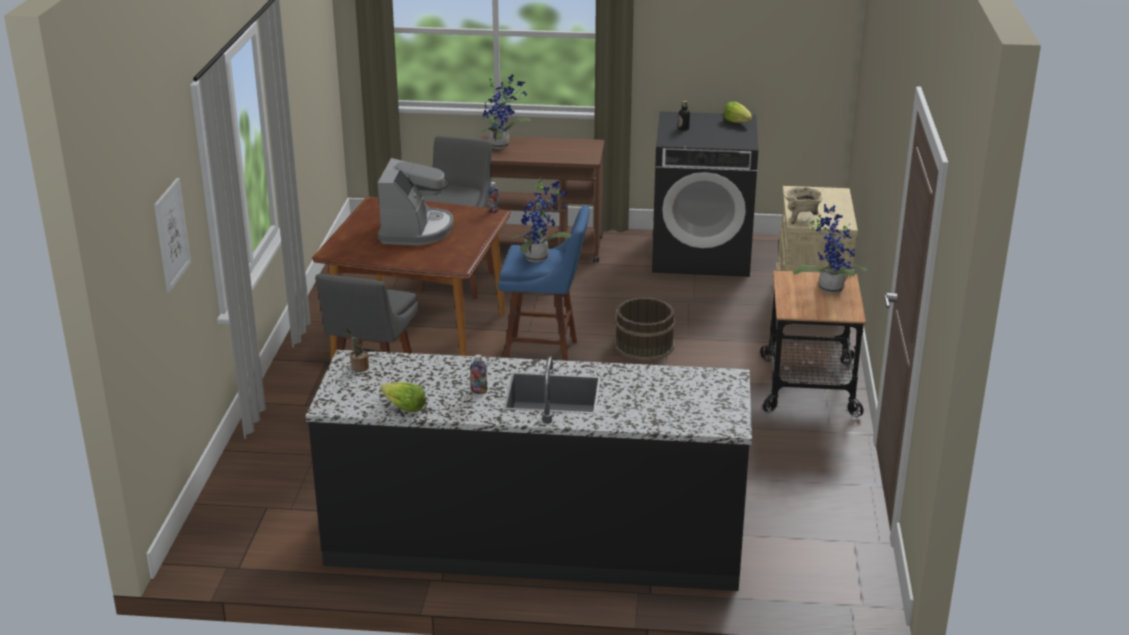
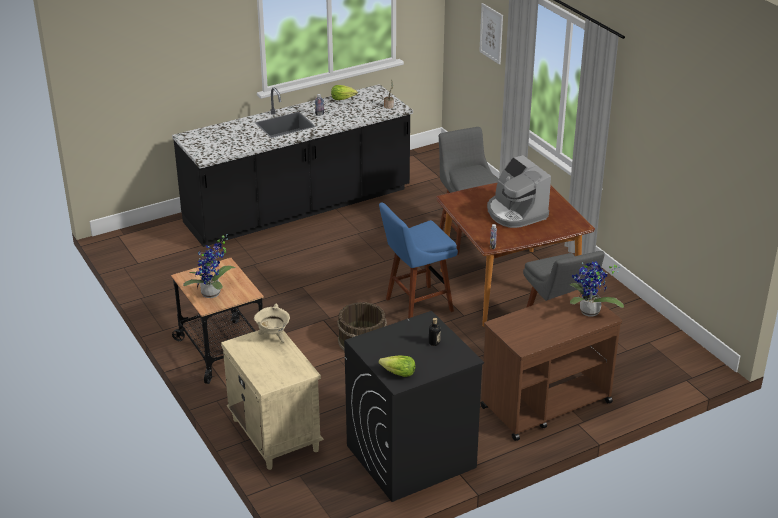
camera: 145 degrees right, 5 degrees up
(539, 258) = (419, 234): potted plant -> none

